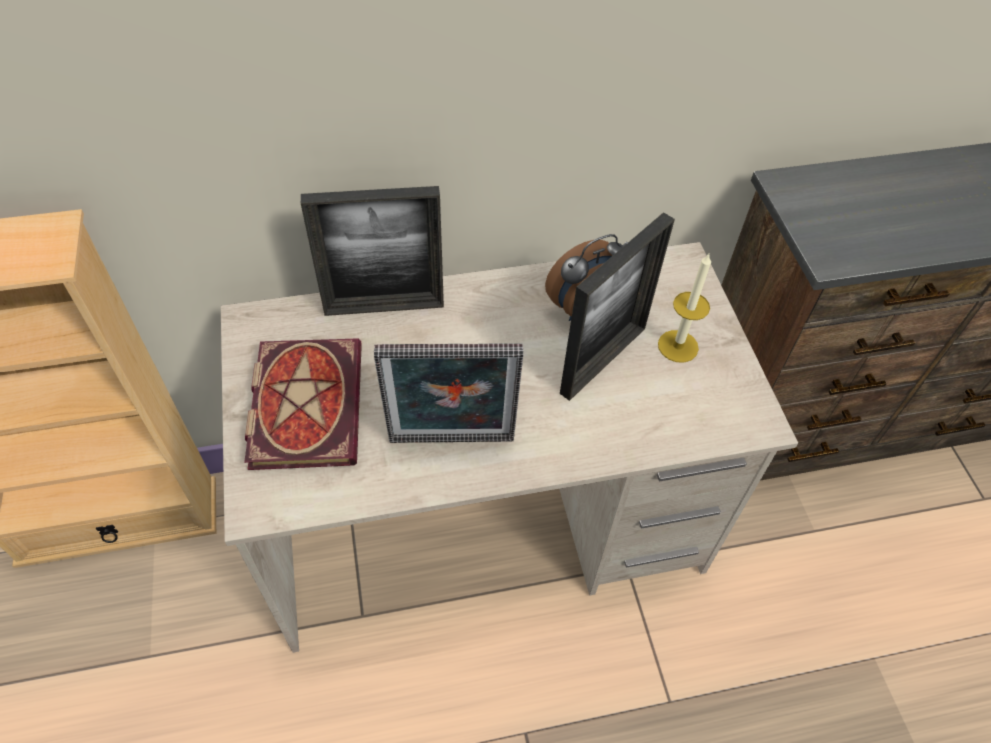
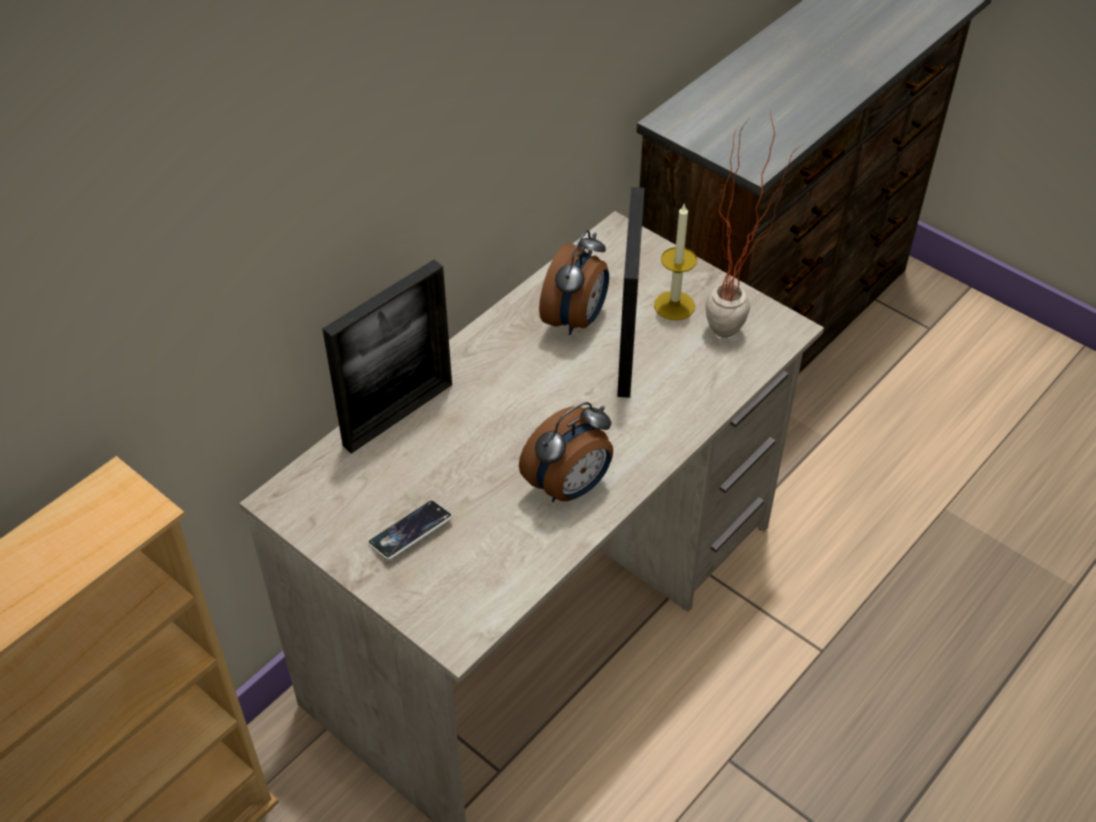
camera: 35 degrees left, 5 degrees down
(304, 403) = (410, 533): book -> phone
(451, 444) = (570, 487): picture frame -> alarm clock
(711, 402) = (737, 334): none -> potted plant

